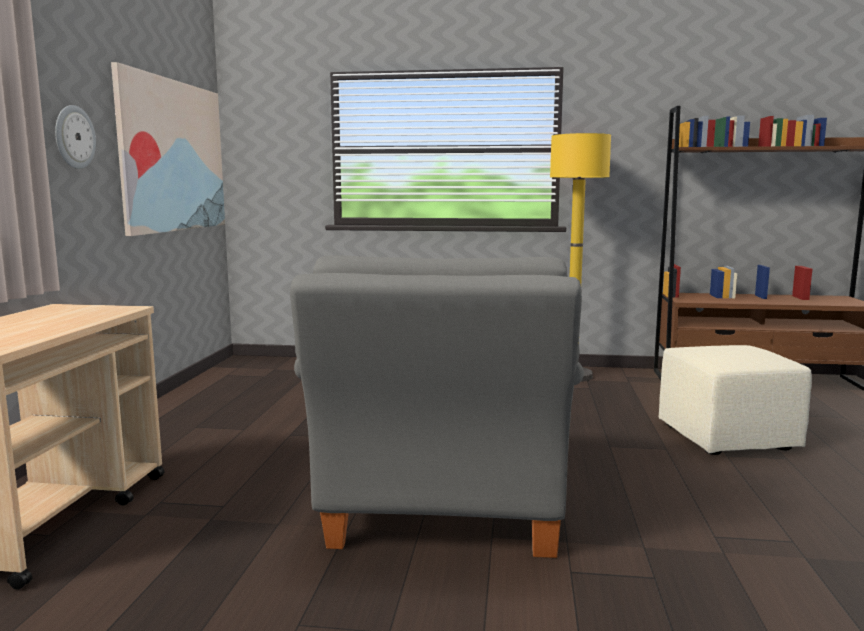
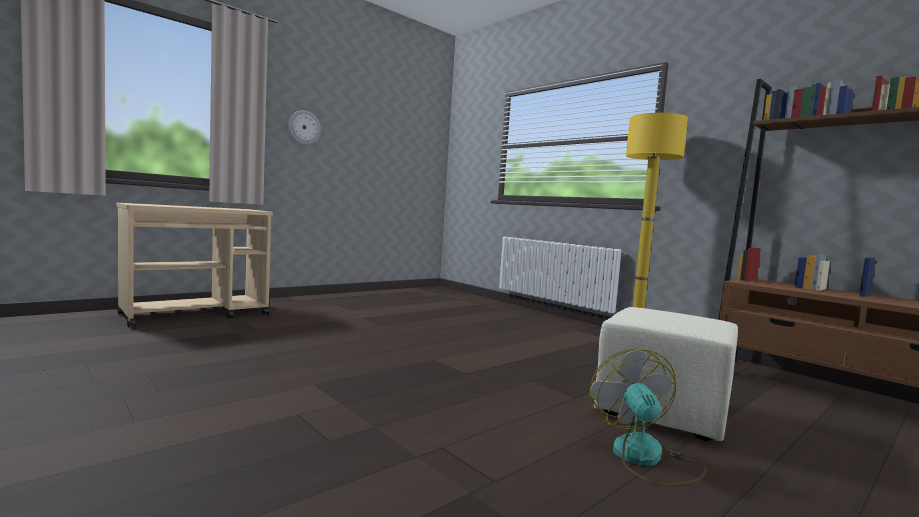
camera: 40 degrees right, 5 degrees down
(173, 156) = (394, 148): picture -> none
(442, 510) = (330, 365): grey armchair -> none
(797, 479) = (646, 458): none -> fan

